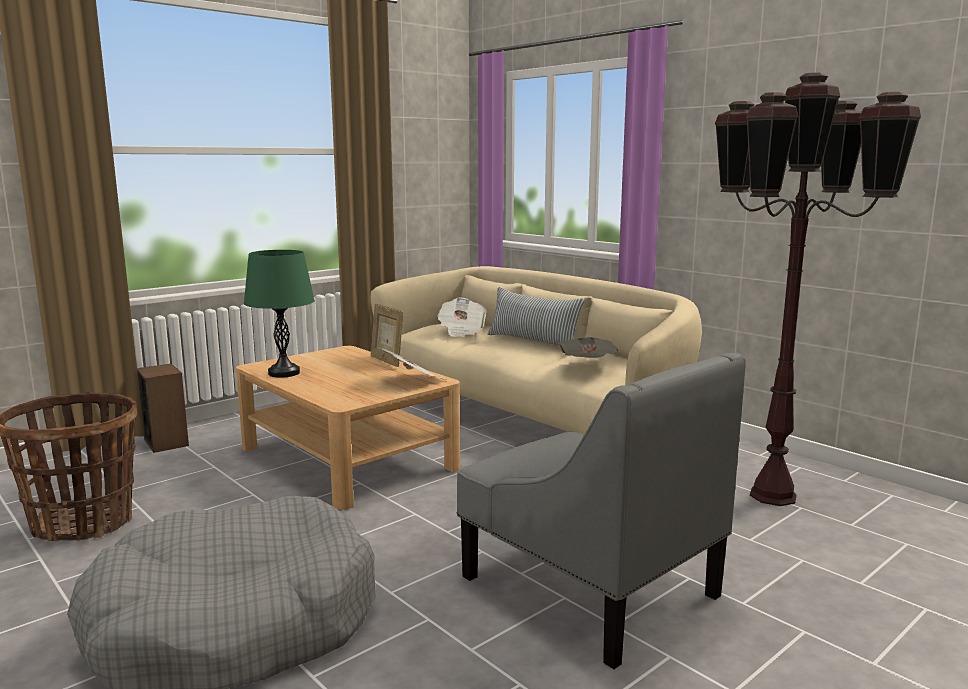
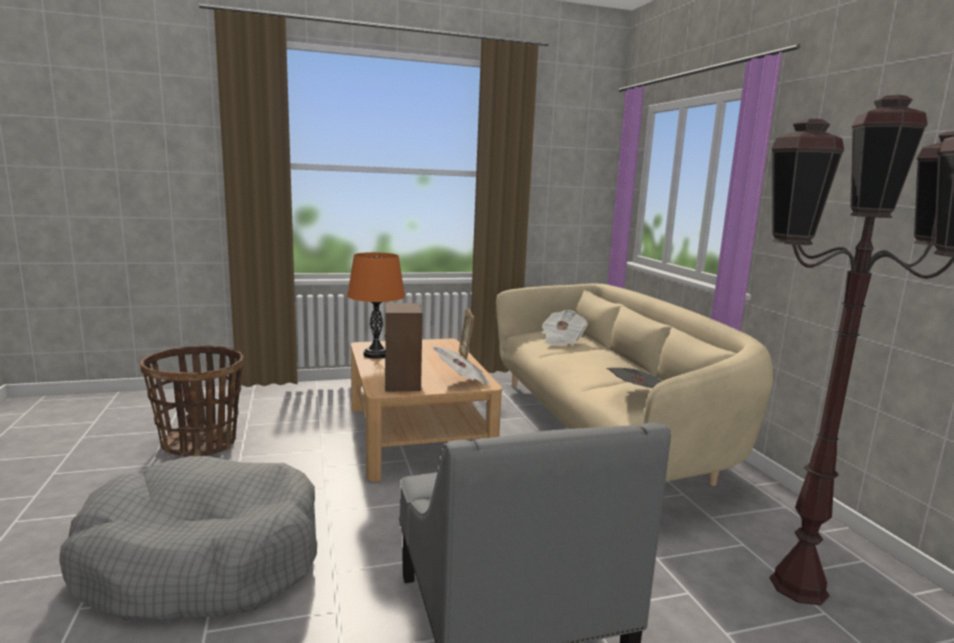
camera: 25 degrees right, 0 degrees up
(166, 442) = (309, 392): speaker -> speaker (403, 383)
(284, 373) = (376, 354): green table lamp -> orange table lamp
(533, 341) = (613, 361): pillow -> none

